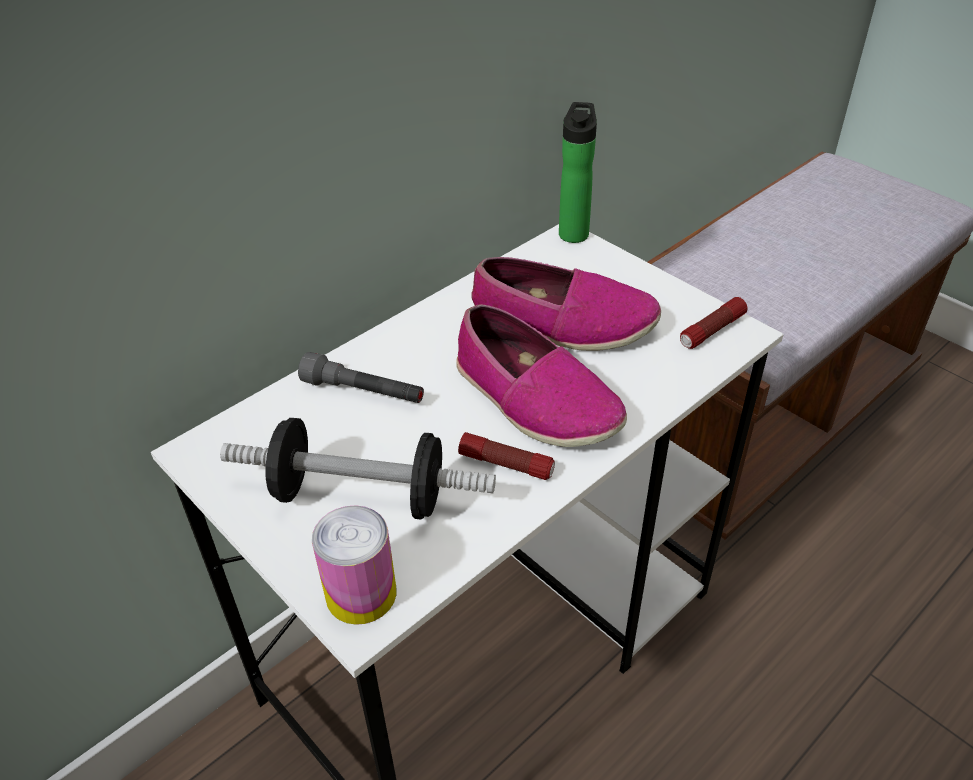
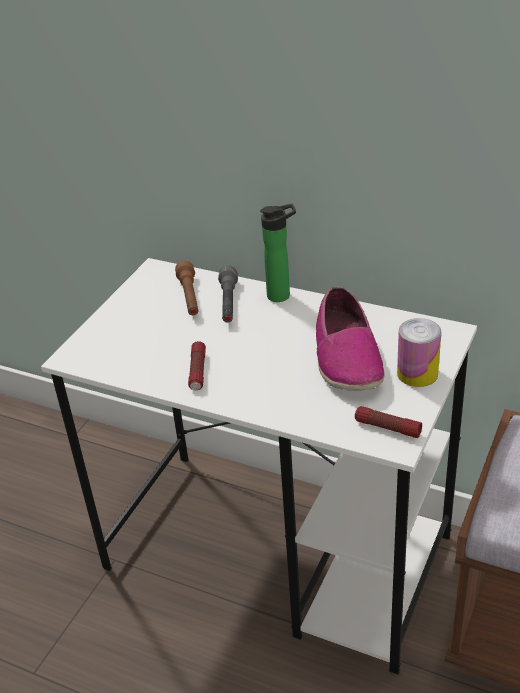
camera: 70 degrees right, 5 degrees down
(312, 429) = (189, 297): none -> brown flashlight
(361, 495) = (149, 330): dumbbell -> none
(361, 593) = (85, 352): can -> can (417, 373)
(534, 399) = (261, 366): shoe -> none
(574, 232) = (461, 333): bottle -> bottle (282, 295)

